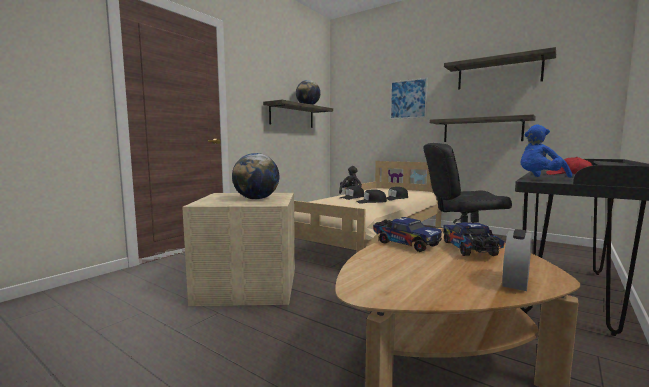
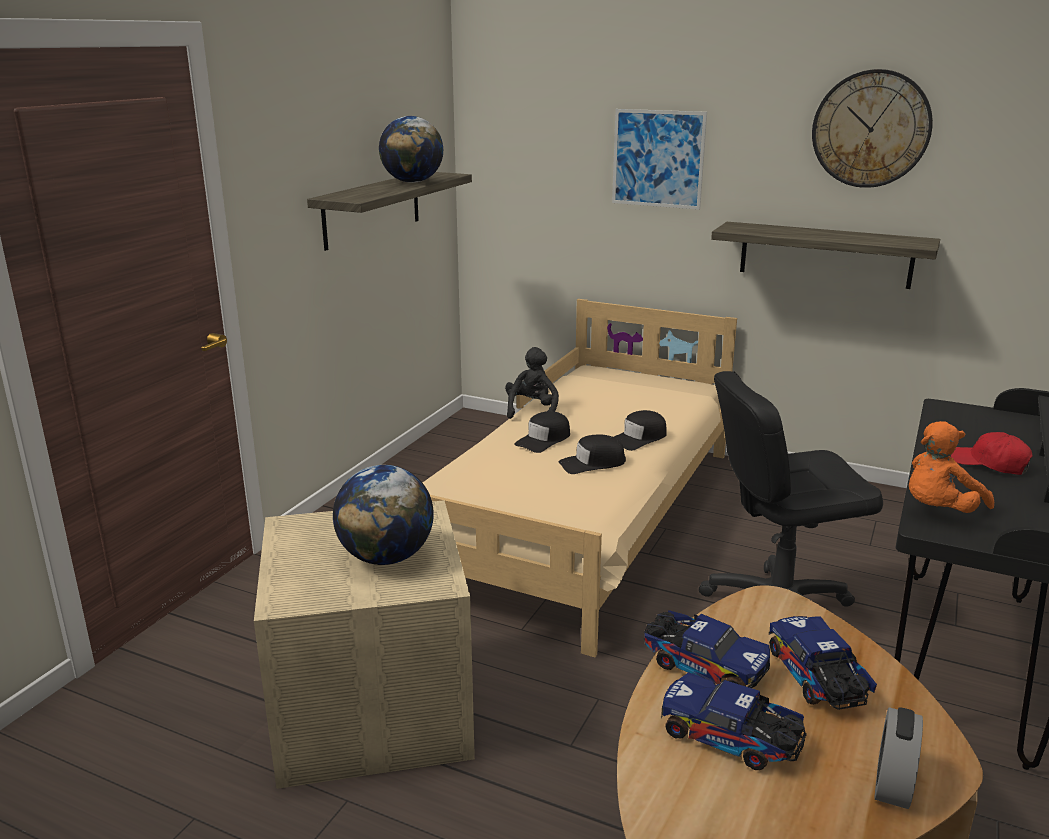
camera: 10 degrees left, 15 degrees up
(413, 263) = (731, 739): none -> toy truck
(498, 73) = (871, 129): shelf -> wall clock
(539, 179) = (938, 510): blue plush toy -> orange plush toy

